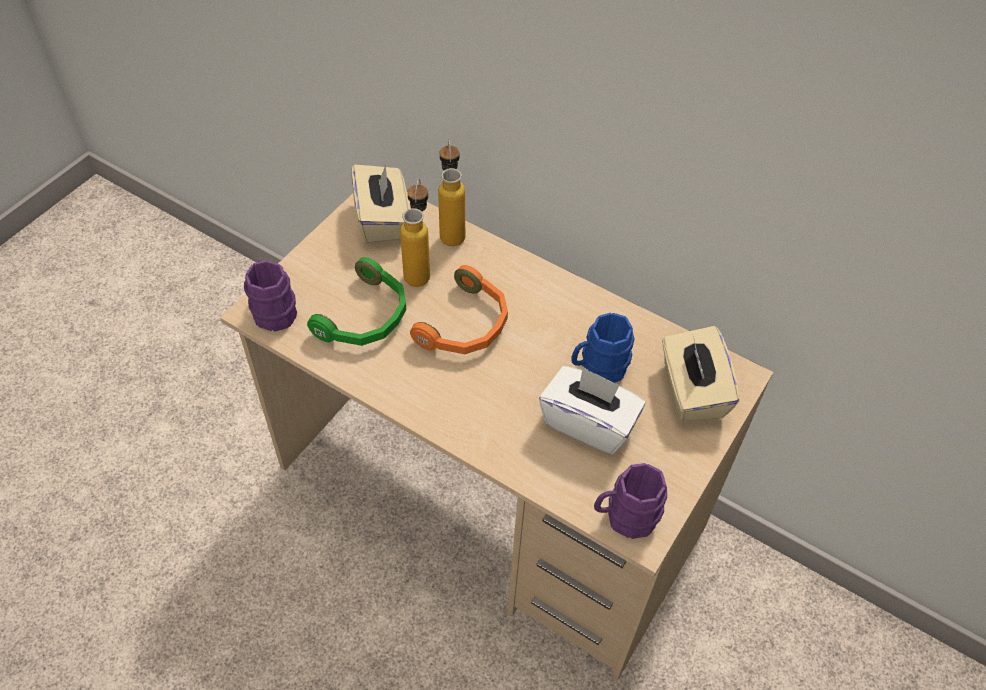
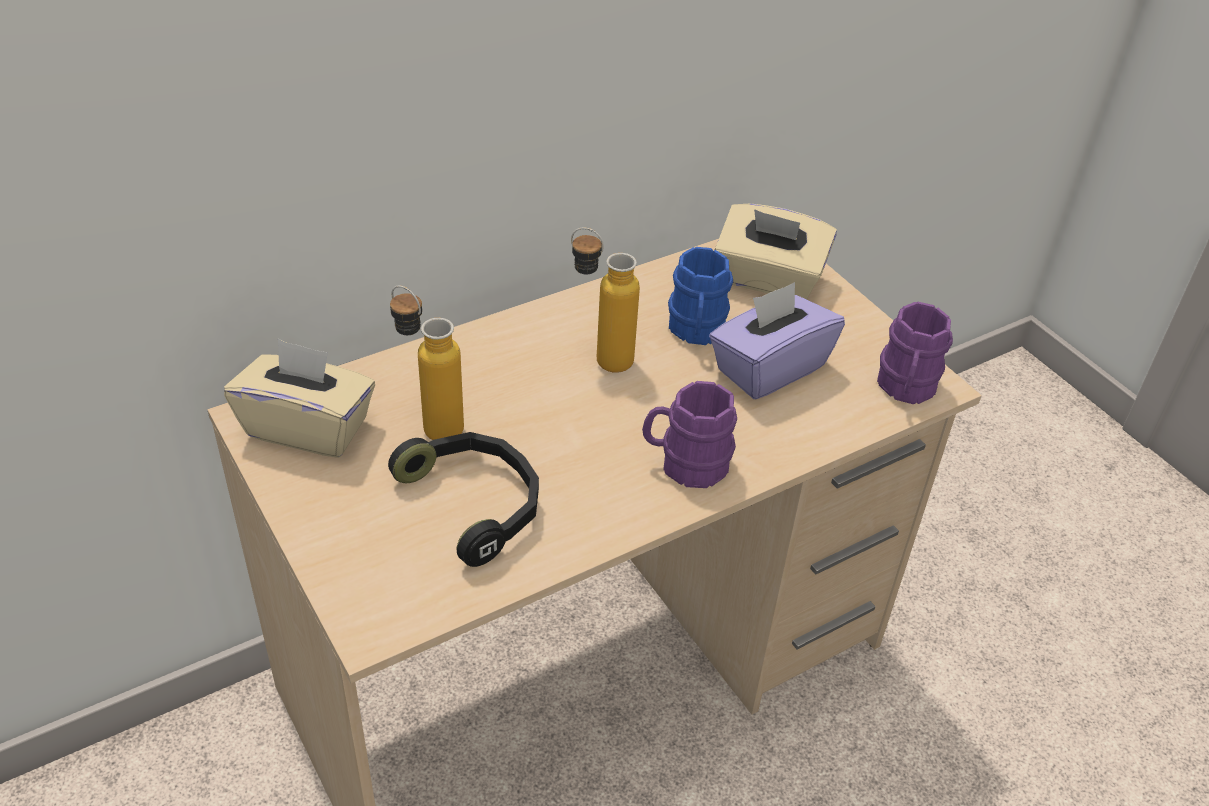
camera: 65 degrees left, 10 degrees down
(273, 309) = (383, 601): purple mug -> purple mug (685, 464)
(366, 317) = (475, 503): green headphones -> black headphones
(451, 230) = (386, 369): bottle -> bottle (600, 358)
(466, 325) = (559, 413): orange headphones -> none
(588, 423) = (769, 368): white tissue box -> purple tissue box

